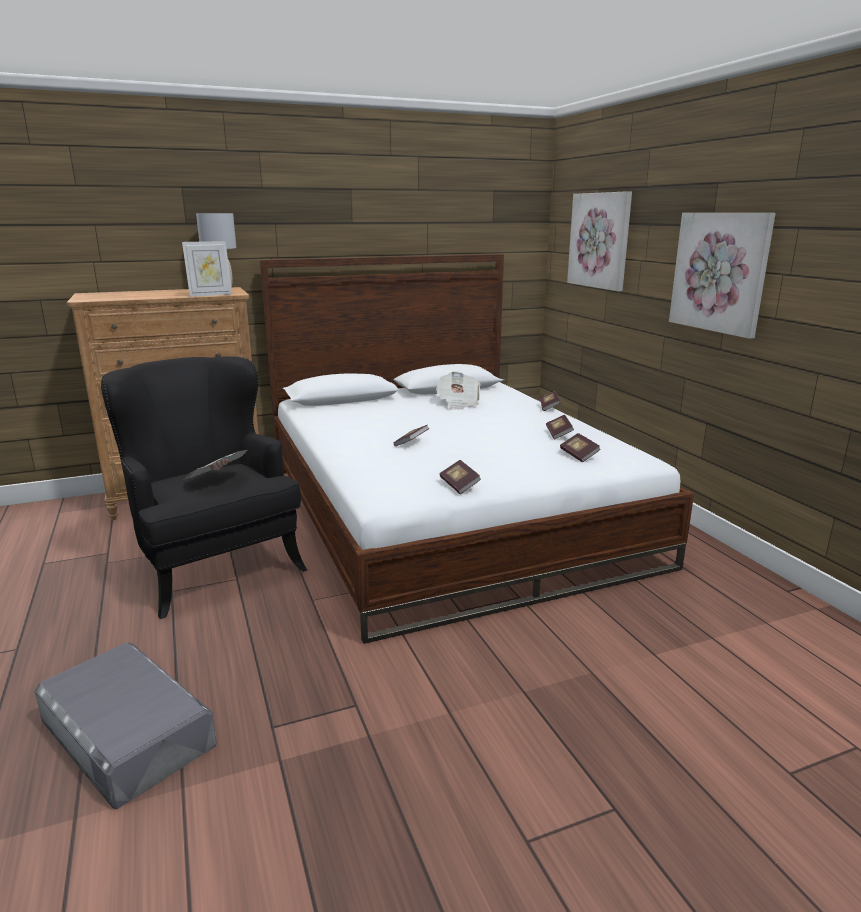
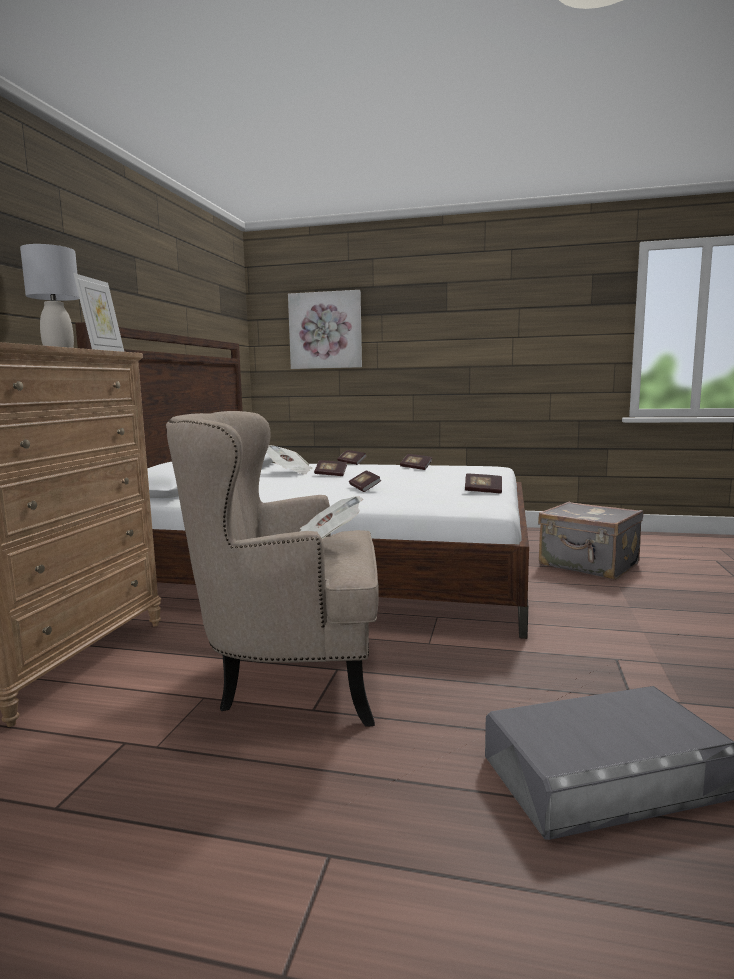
camera: 55 degrees left, 10 degrees down
(215, 566) = (289, 676): black armchair -> beige armchair
(579, 455) = (465, 471): book -> book (331, 475)
(648, 636) = (588, 565): none -> grey suitcase
(720, 272) = (462, 341): picture -> none

